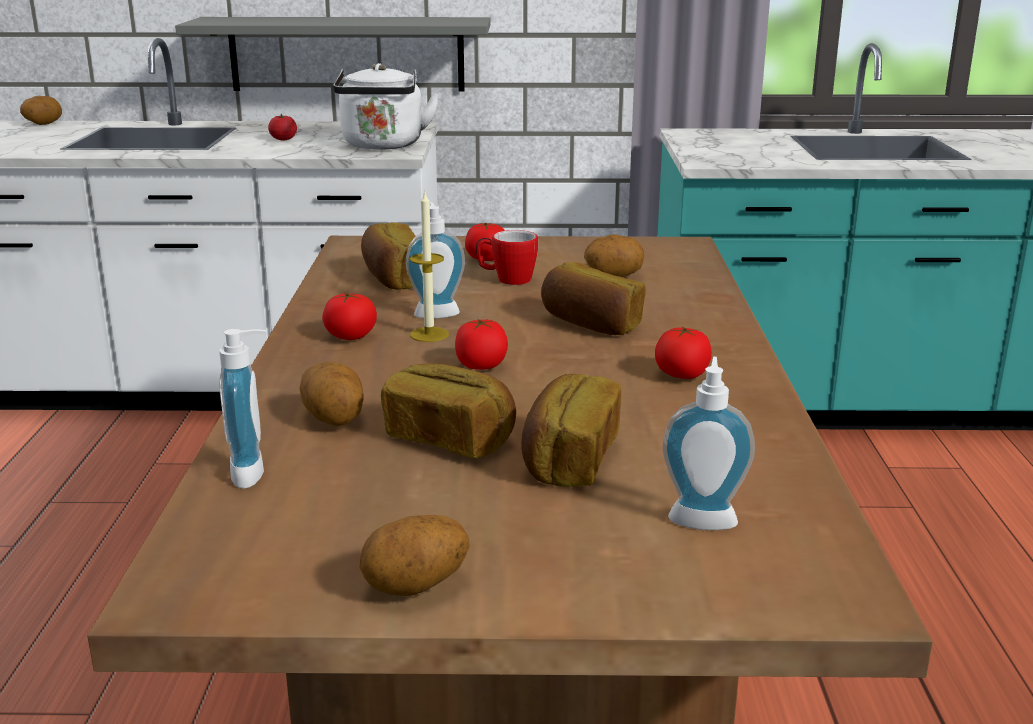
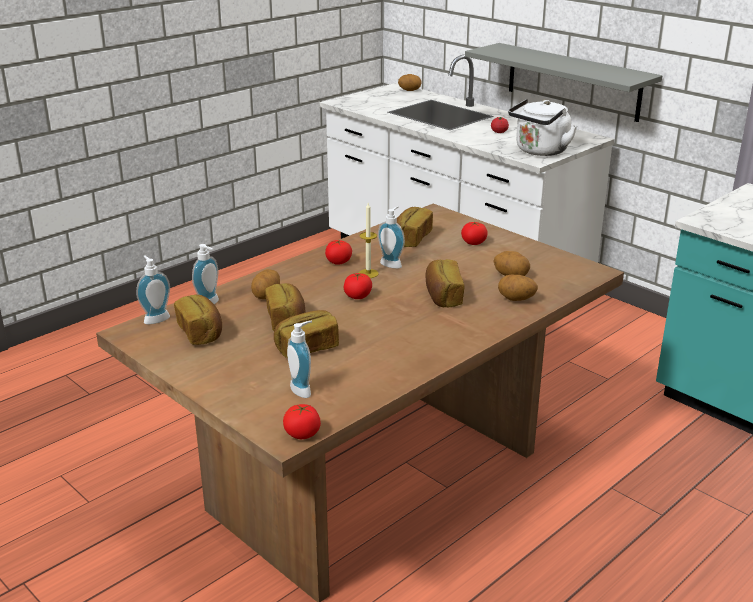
camera: 45 degrees right, 5 degrees up
(186, 543) = (155, 318): none -> soap dispenser
(337, 523) = (201, 333): none -> bread
(416, 587) = (183, 363): potato -> potato (516, 299)
(507, 280) = (457, 258): mug -> none
(681, 375) = (424, 336): tomato -> tomato (302, 434)

